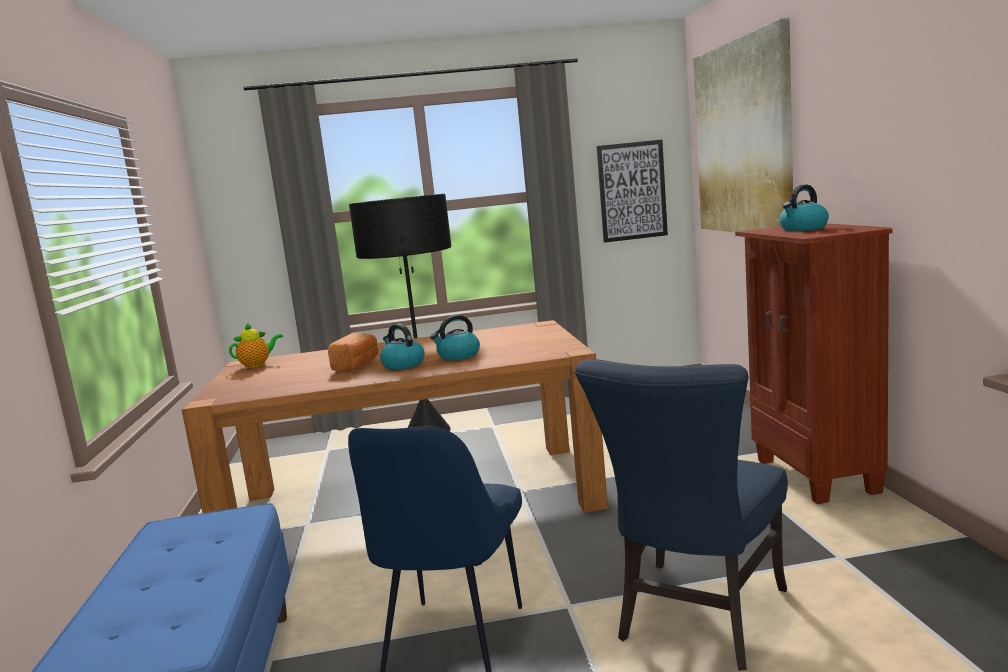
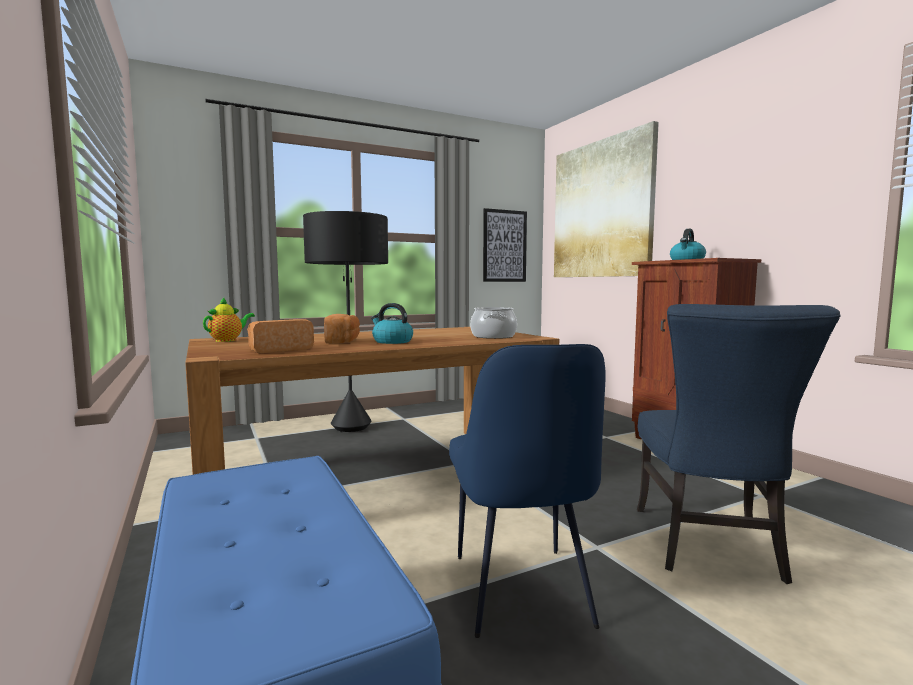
camera: 20 degrees left, 5 degrees down
(278, 385) = (279, 350): none -> bread
(458, 356) = (436, 338): kettle -> none
(527, 349) = (493, 336): none -> cooking pot

